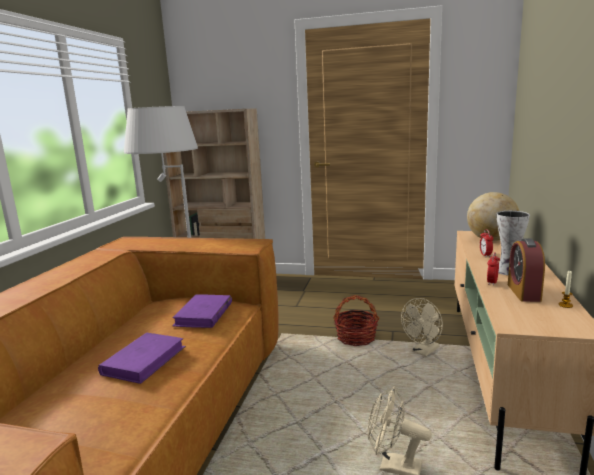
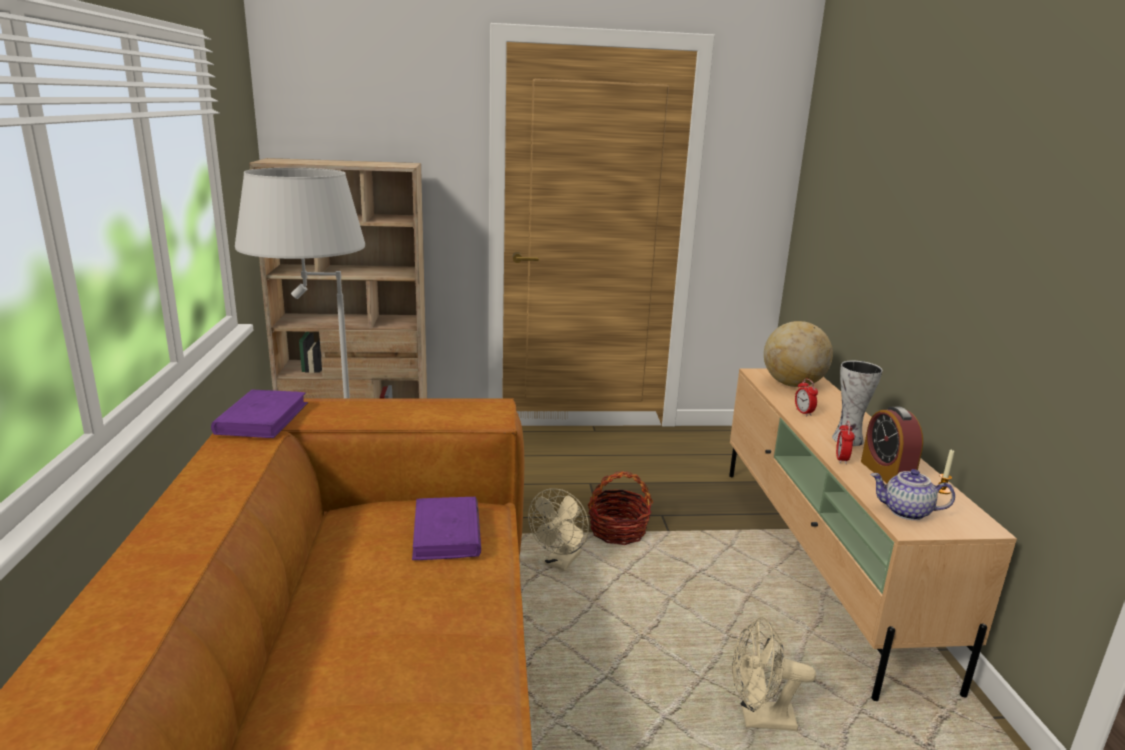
camera: 20 degrees left, 5 degrees up
(144, 360) = (414, 629): purple book -> purple book (262, 418)
(423, 352) = (716, 544): beige fan -> beige fan (560, 563)
(519, 316) = (906, 512): none -> teapot

